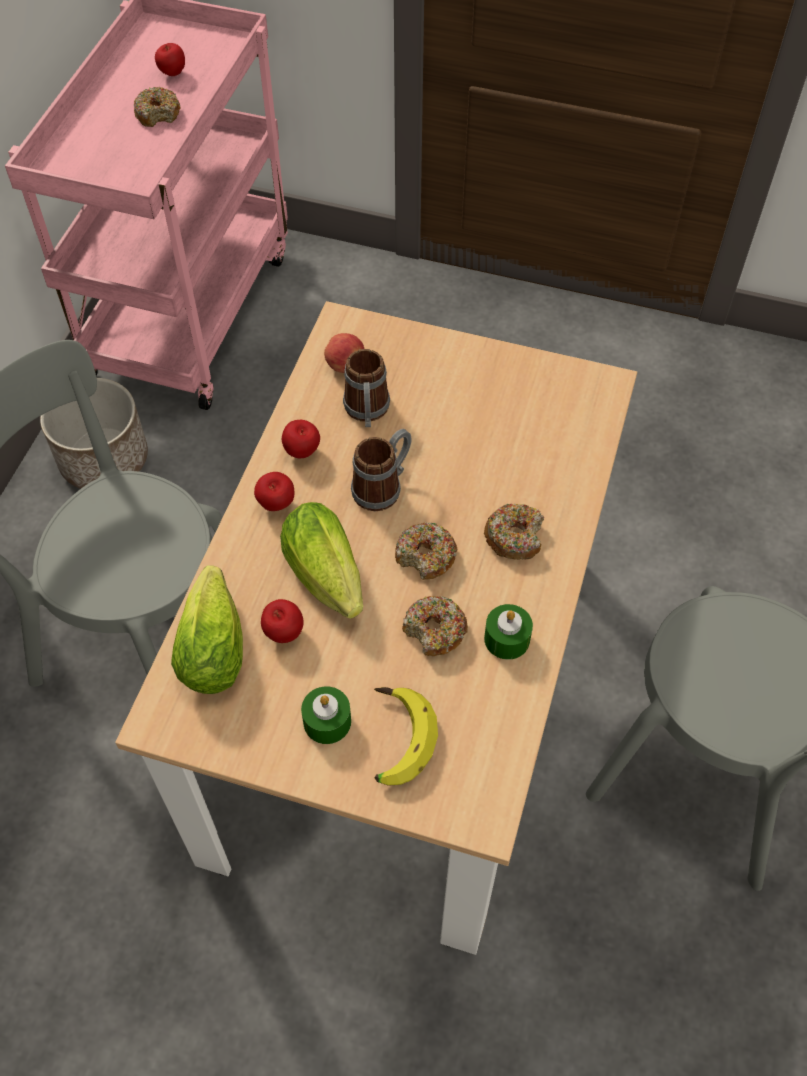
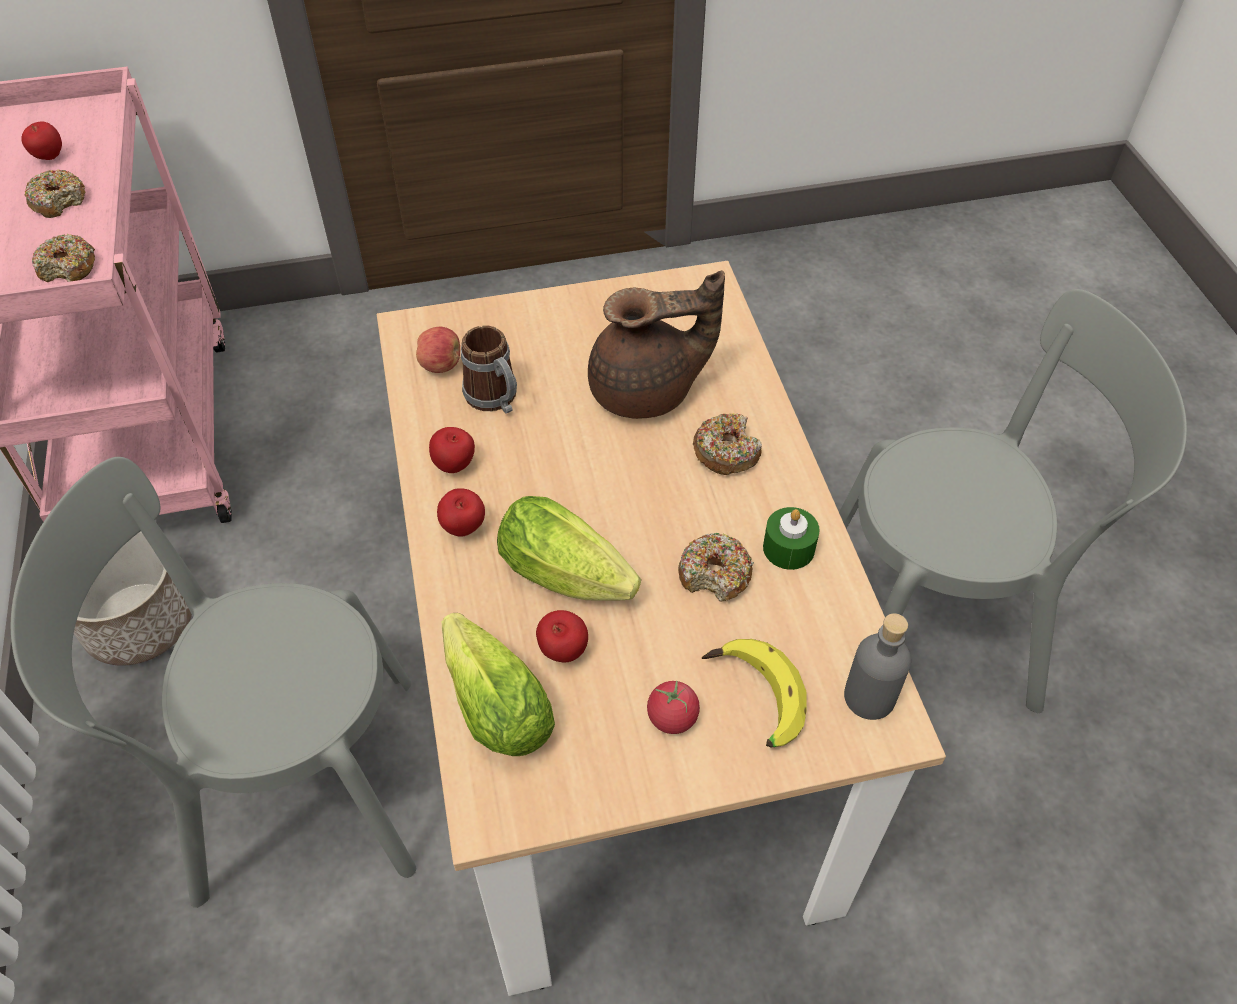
camera: 30 degrees left, 5 degrees down
(327, 721) = (672, 717): green candle -> tomato
(383, 486) = (563, 461): mug -> none
(426, 556) = (654, 509): donut -> donut (68, 268)
(483, 785) = (869, 697): none -> grey bottle
(487, 457) = (646, 391): none -> brown teapot

